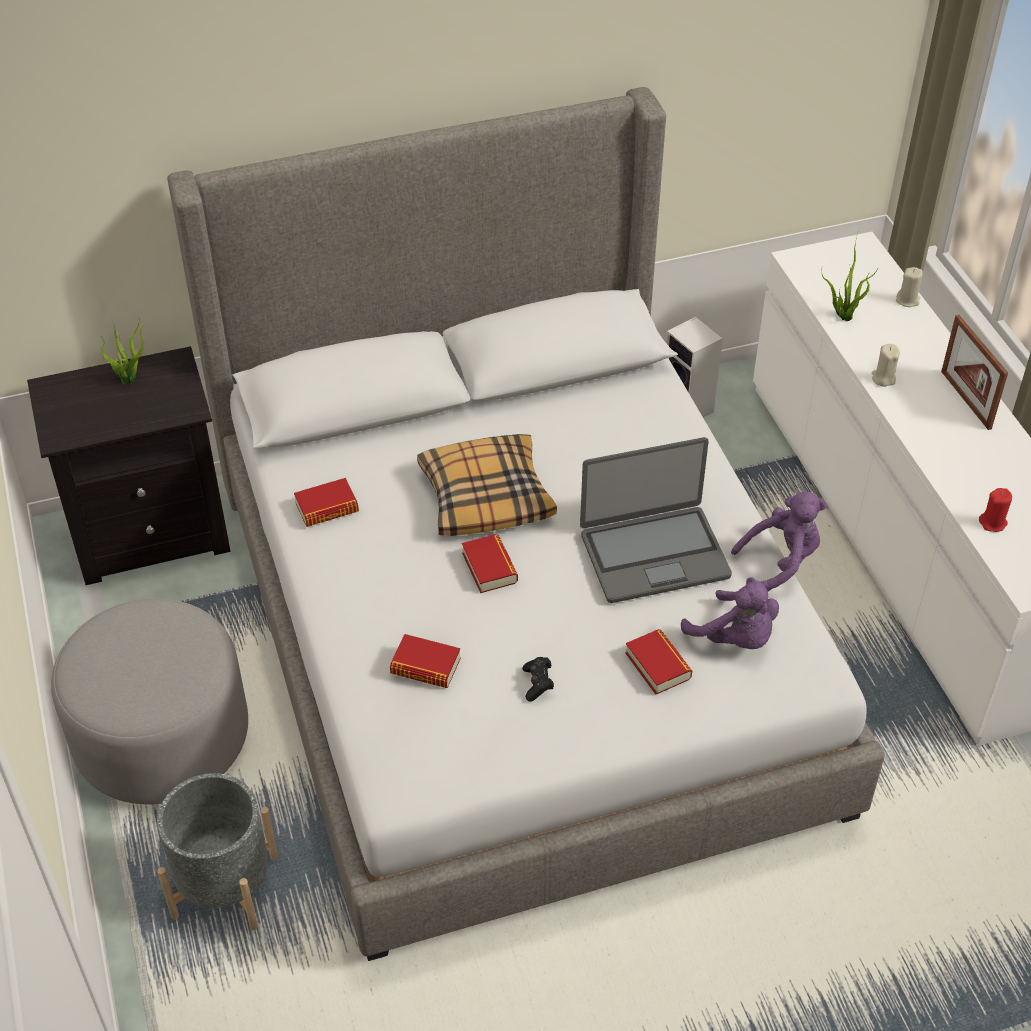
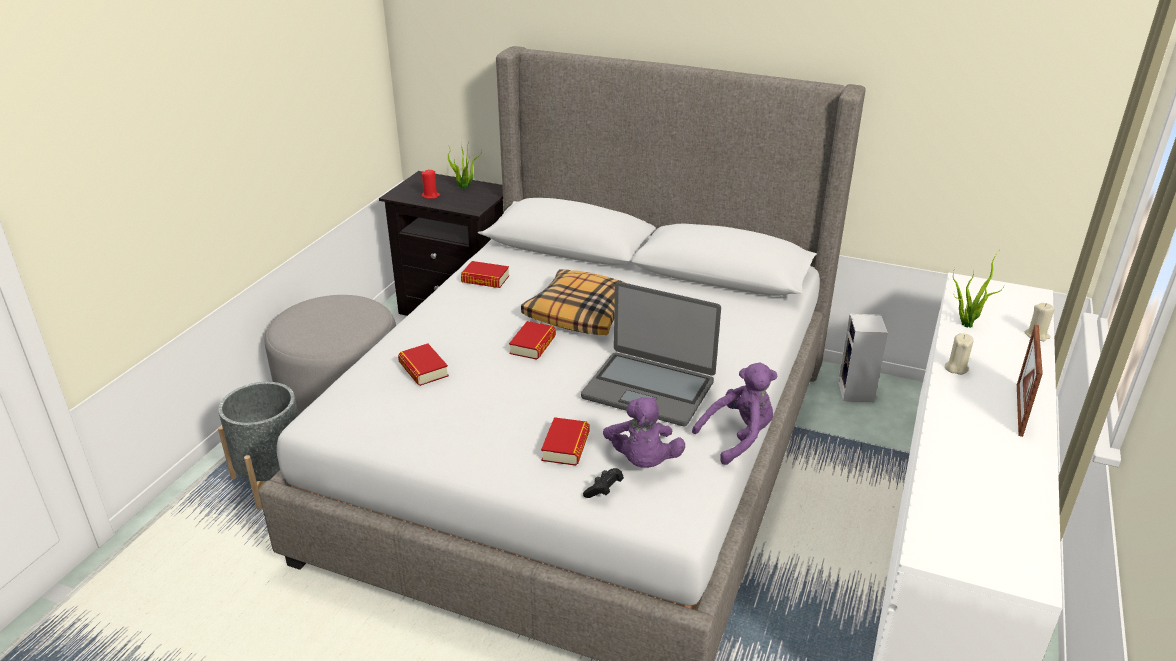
camera: 40 degrees right, 15 degrees down
(538, 684) = (476, 414): black game controller -> black game controller (604, 490)
(781, 561) = (738, 438): purple plush toy -> purple plush toy turned 45 degrees counterclockwise
(993, 523) = (948, 493): red candle -> red candle (431, 196)

